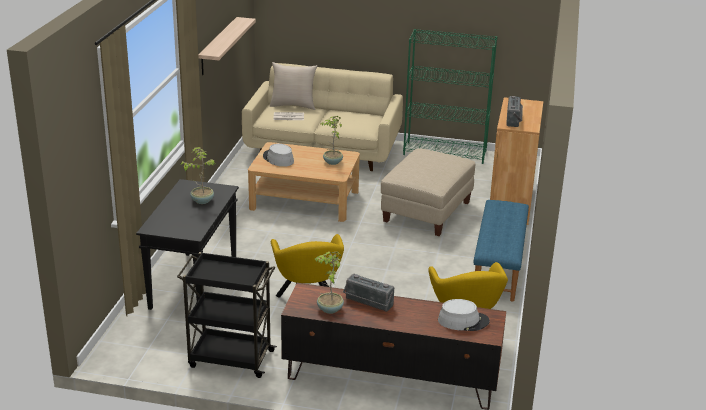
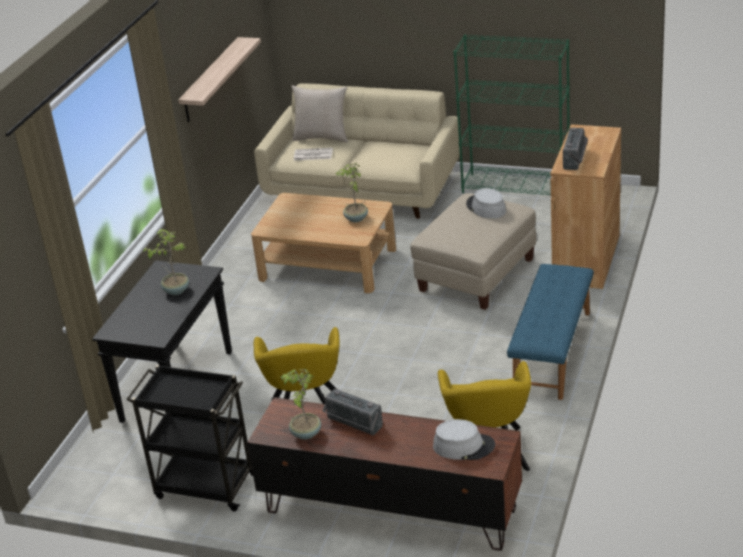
camera: 10 degrees right, 5 degrees up
(278, 159) = (290, 217): grey hat -> grey hat (486, 208)

